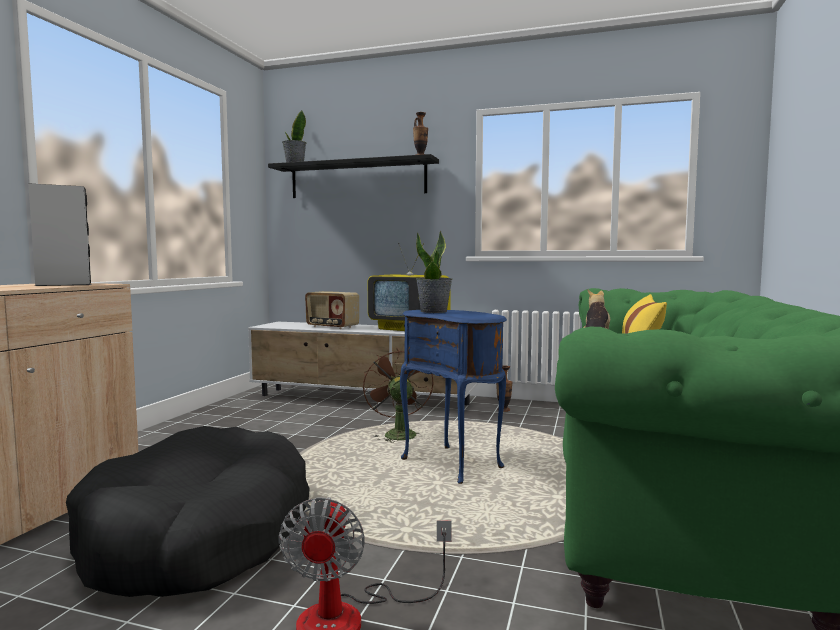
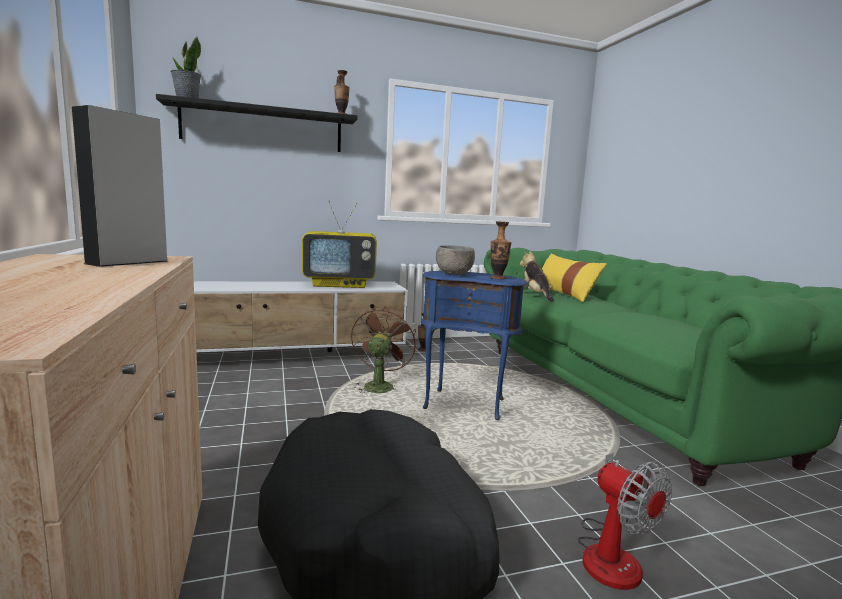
camera: 35 degrees left, 5 degrees up
(332, 327) = (258, 286): radio -> none
(397, 434) = (379, 385): brown fan -> brown fan turned 60 degrees clockwise
(434, 311) = (453, 274): potted plant -> grey bowl
(469, 315) = (498, 278): none -> vase

